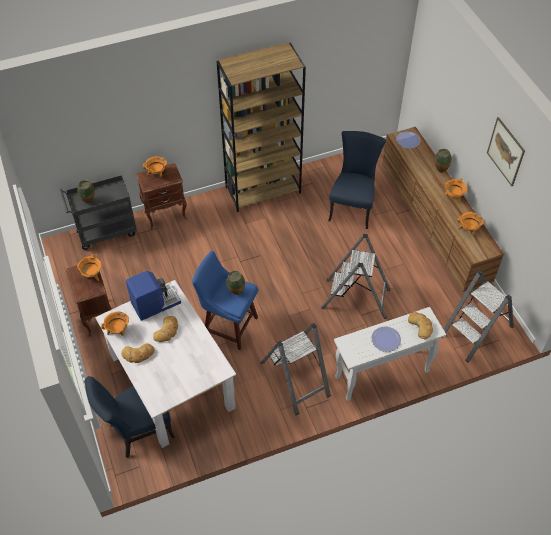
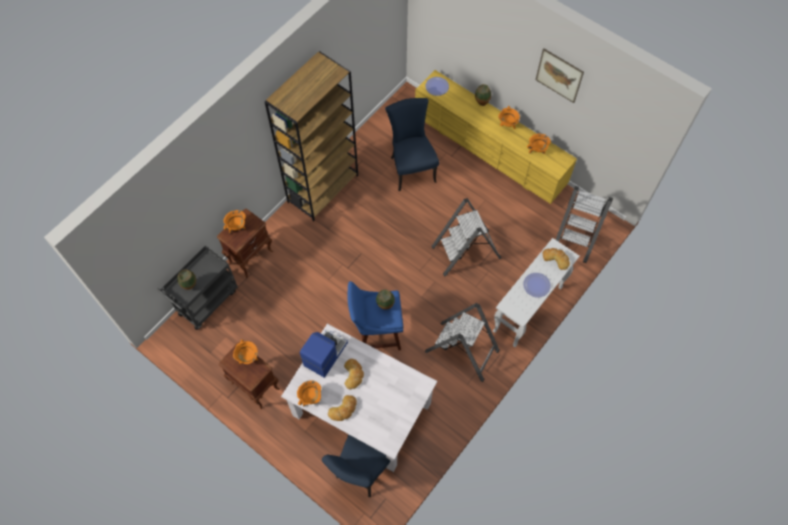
camera: 30 degrees left, 10 degrees up
(433, 227) = (488, 154): brown cabinet -> yellow cabinet

